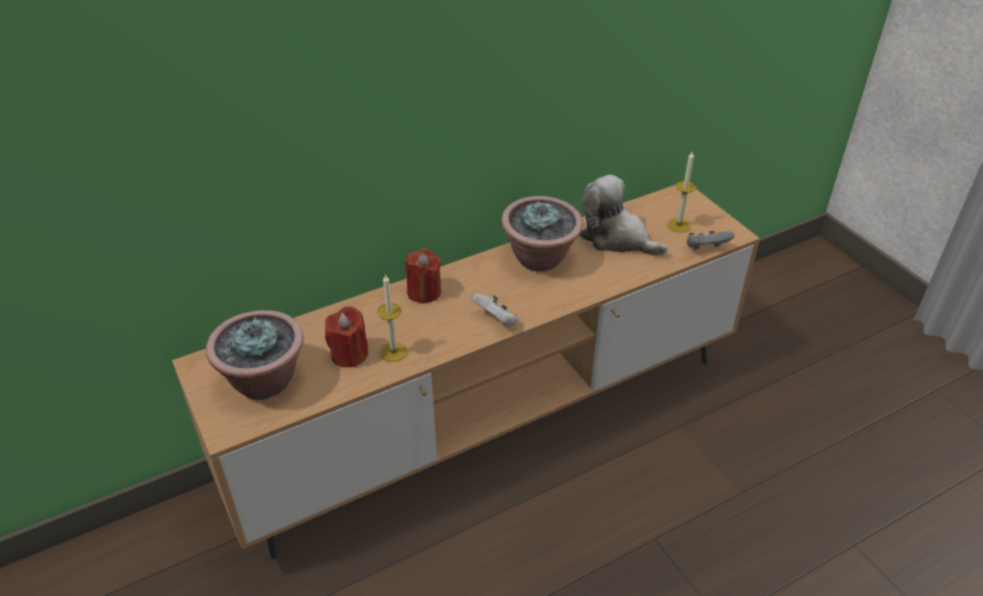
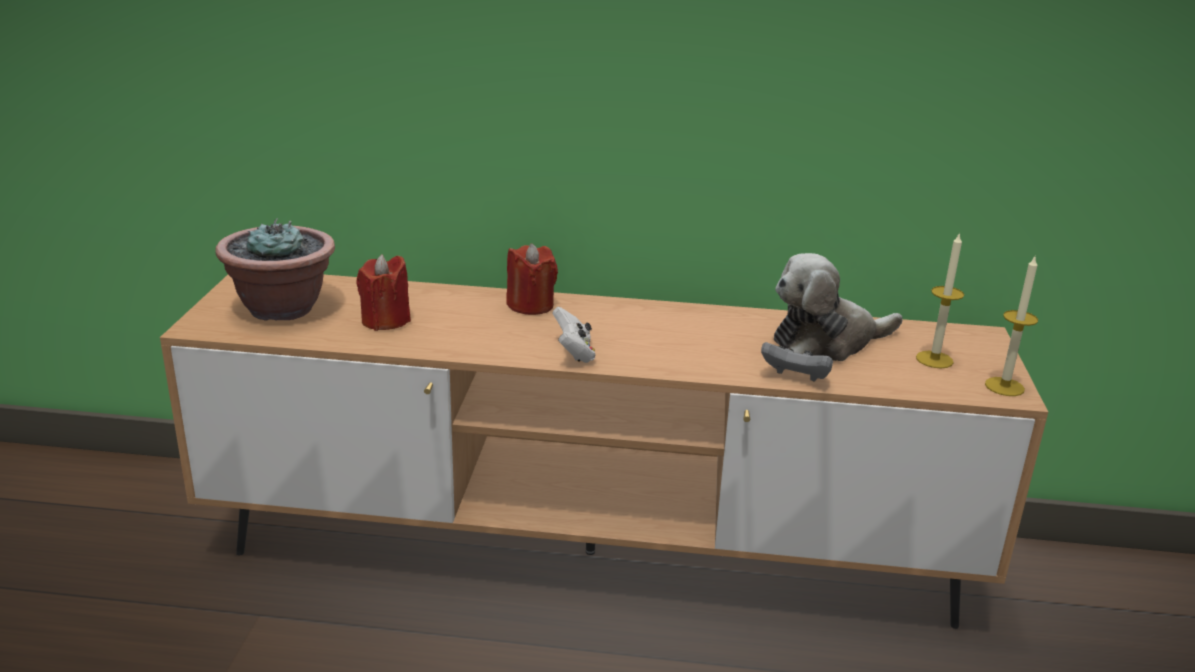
camera: 35 degrees right, 15 degrees down
(393, 352) = (429, 335): candle -> candle (1004, 386)
(540, 258) = (702, 325): potted plant -> none
(616, 238) = (827, 342): plush toy -> plush toy turned 90 degrees counterclockwise
(706, 249) = (944, 392): grey game controller -> grey game controller (795, 378)

